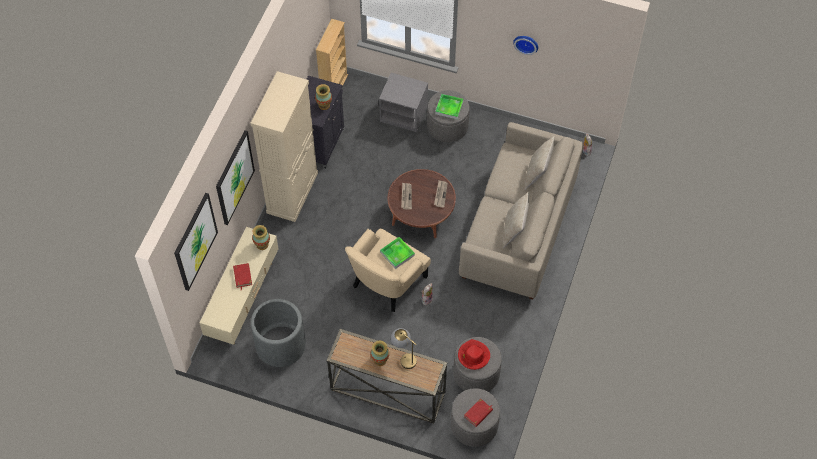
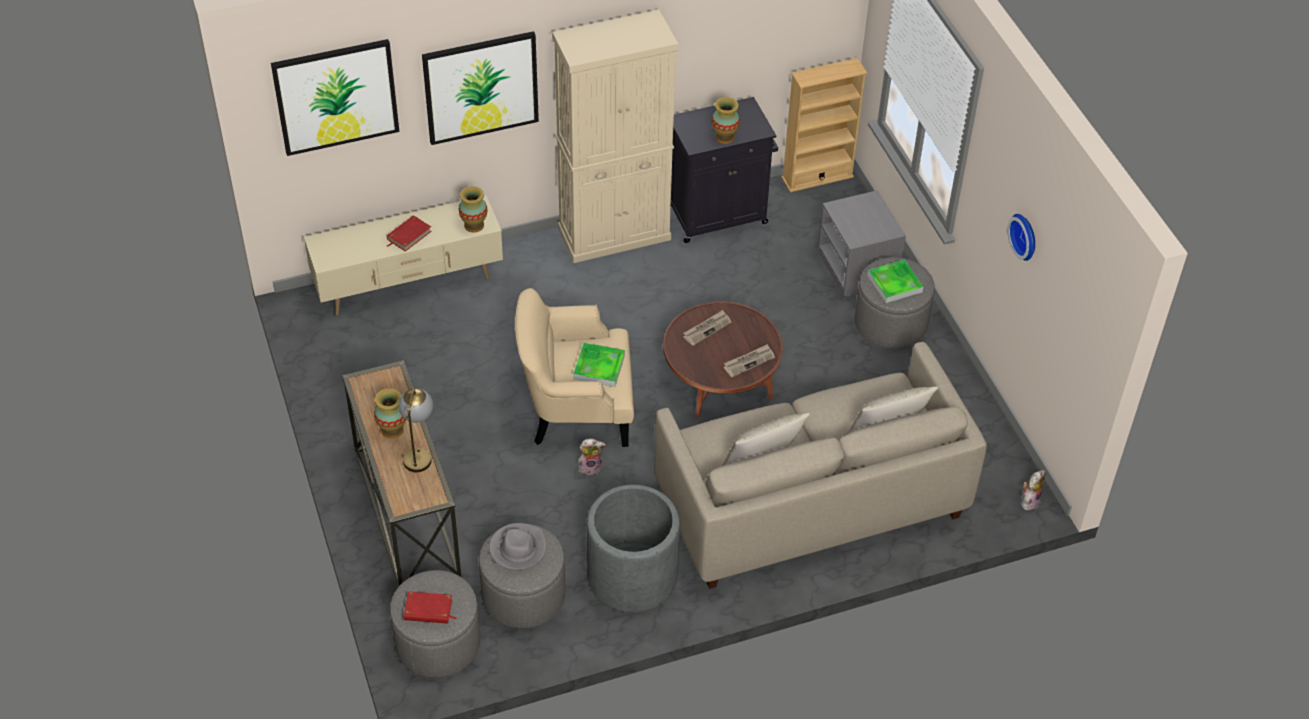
camera: 50 degrees right, 10 degrees down
(280, 345) = (376, 360): grey planter -> grey planter (632, 577)
(473, 356) = (518, 548): red hat -> grey hat

